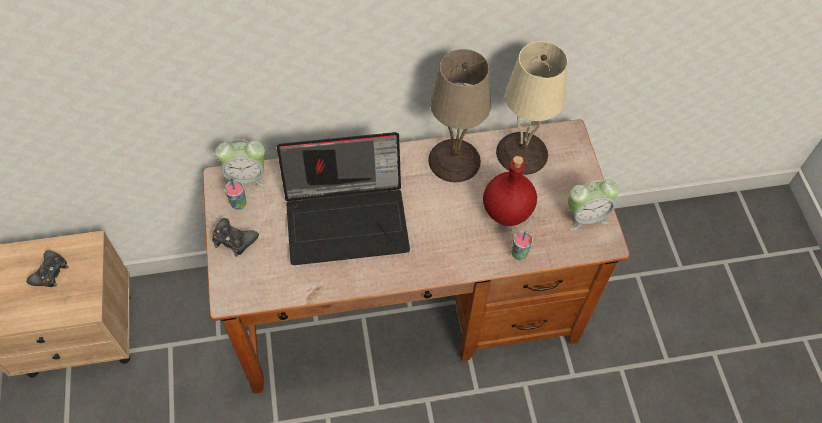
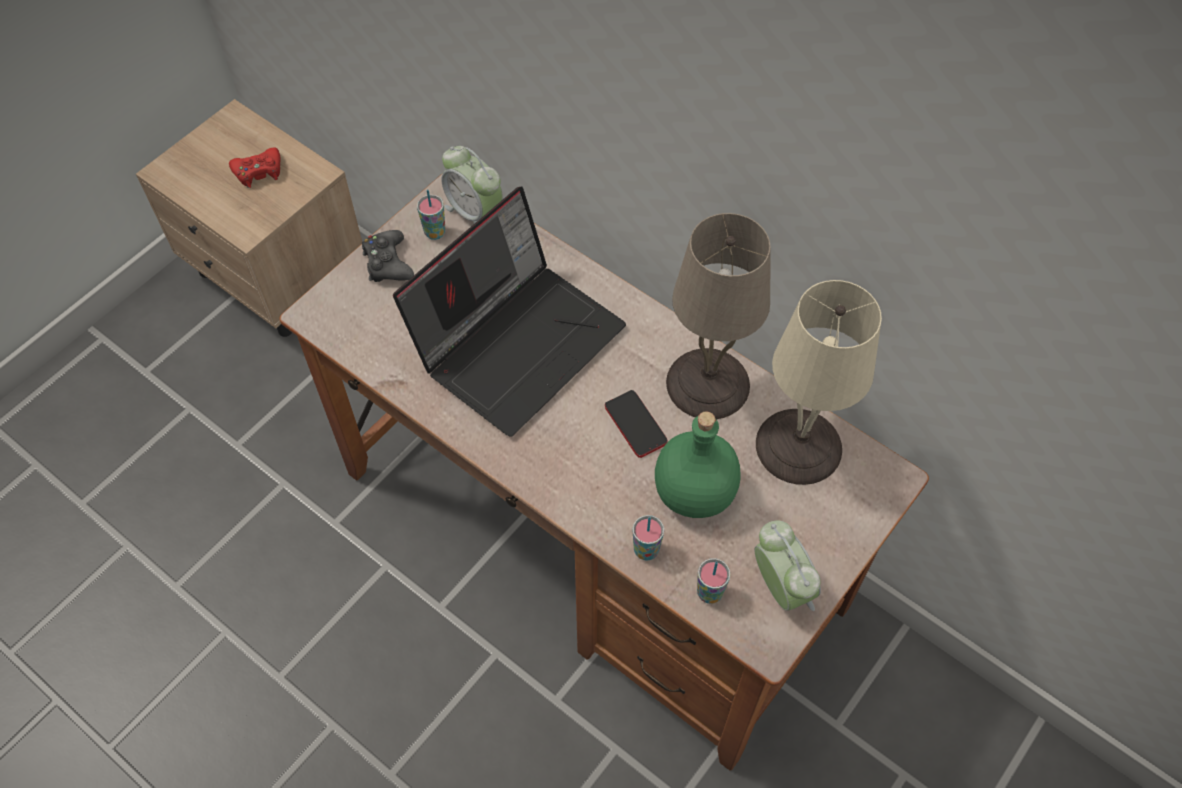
camera: 50 degrees right, 0 degrees up
(50, 273) = (258, 172): black game controller -> red game controller
(348, 218) = (518, 341): laptop -> laptop turned 90 degrees counterclockwise
(447, 206) = (635, 424): none -> phone
(506, 210) = (695, 491): red bottle -> green bottle
(563, 246) = (709, 593): none -> cup
(586, 217) = (781, 587): alarm clock -> alarm clock turned 150 degrees counterclockwise

